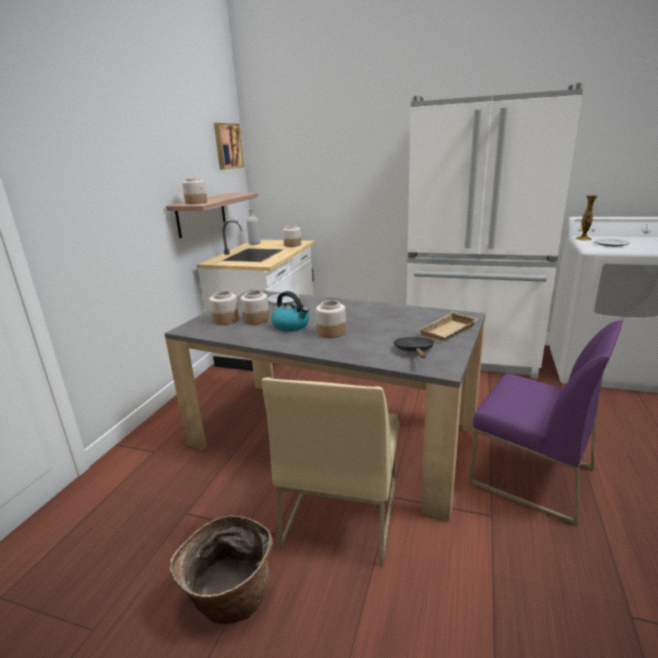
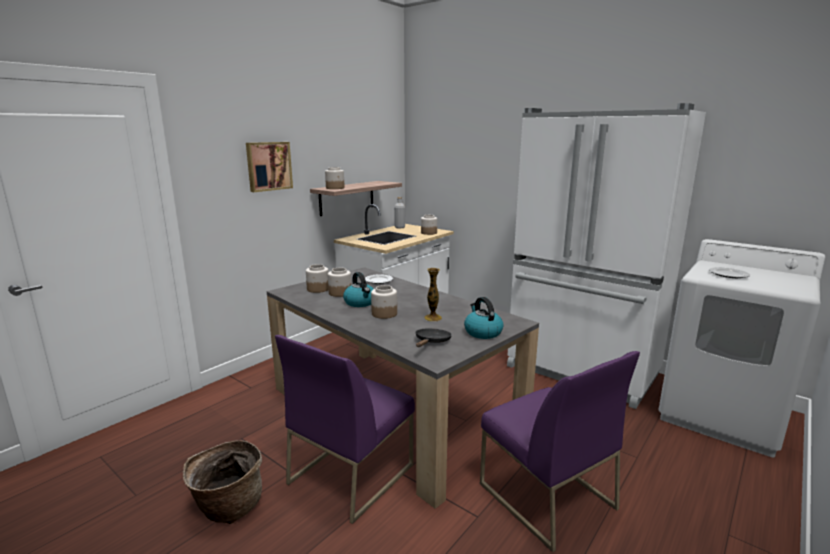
camera: 20 degrees right, 5 degrees down
(227, 146) = (385, 140): picture -> picture (268, 166)
(340, 512) = (351, 473): beige chair -> purple chair
(449, 331) = (482, 332): beige tray -> kettle
(583, 239) = (706, 265): vase -> vase (433, 318)

